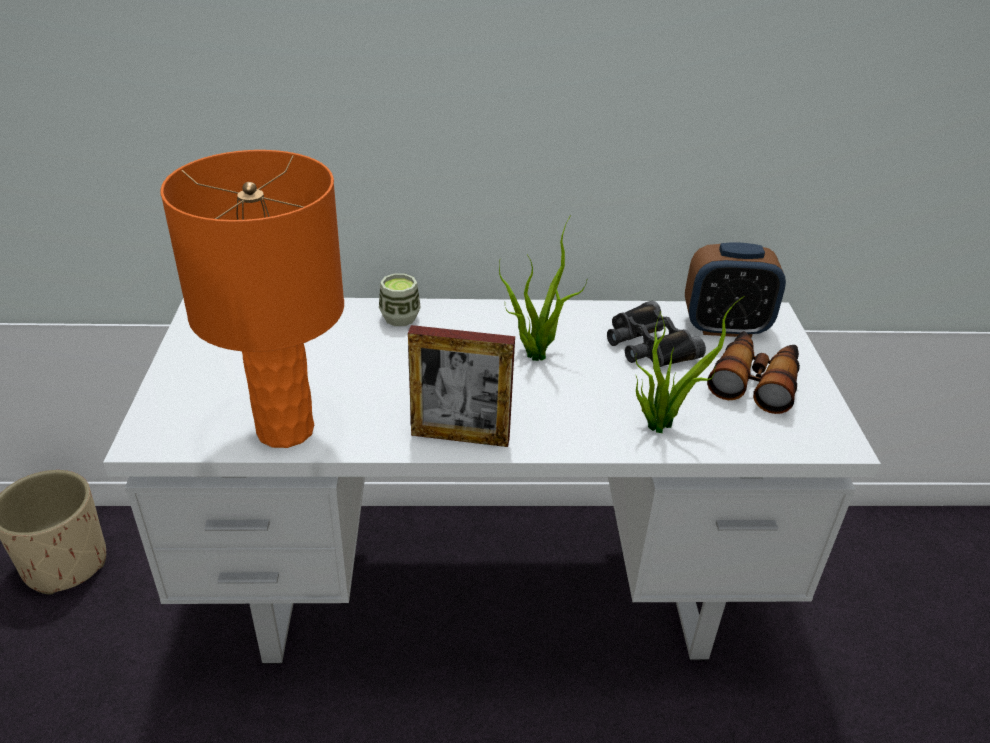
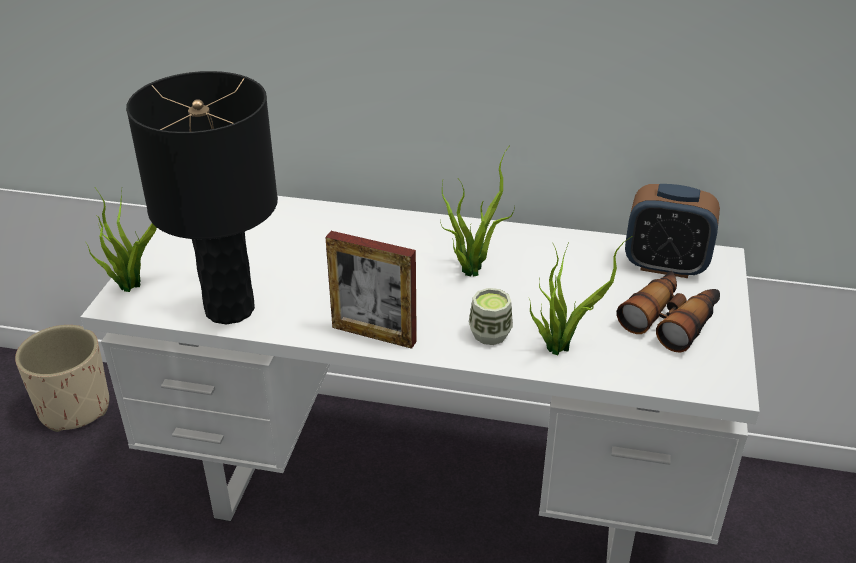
camera: 15 degrees right, 0 degrees up
(158, 414) = (133, 283): none -> potted plant
(284, 429) = (229, 309): orange table lamp -> black table lamp
(400, 317) = (361, 223): cup -> cup (490, 334)
(648, 344) = (581, 273): black binoculars -> none

